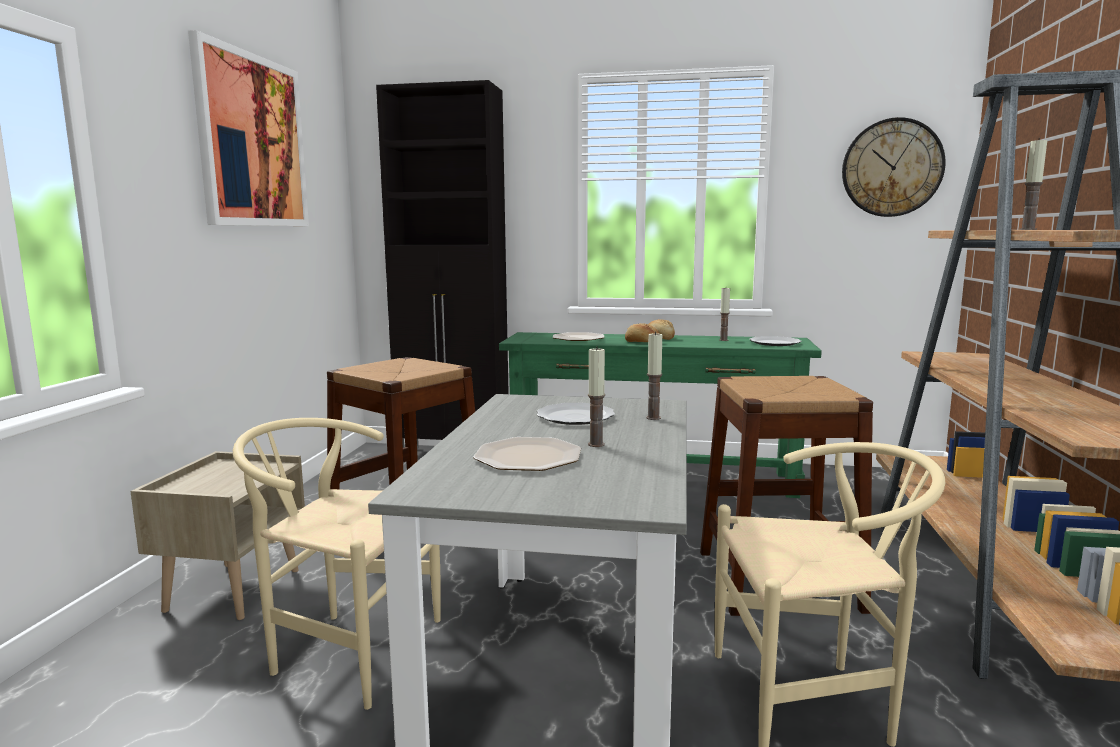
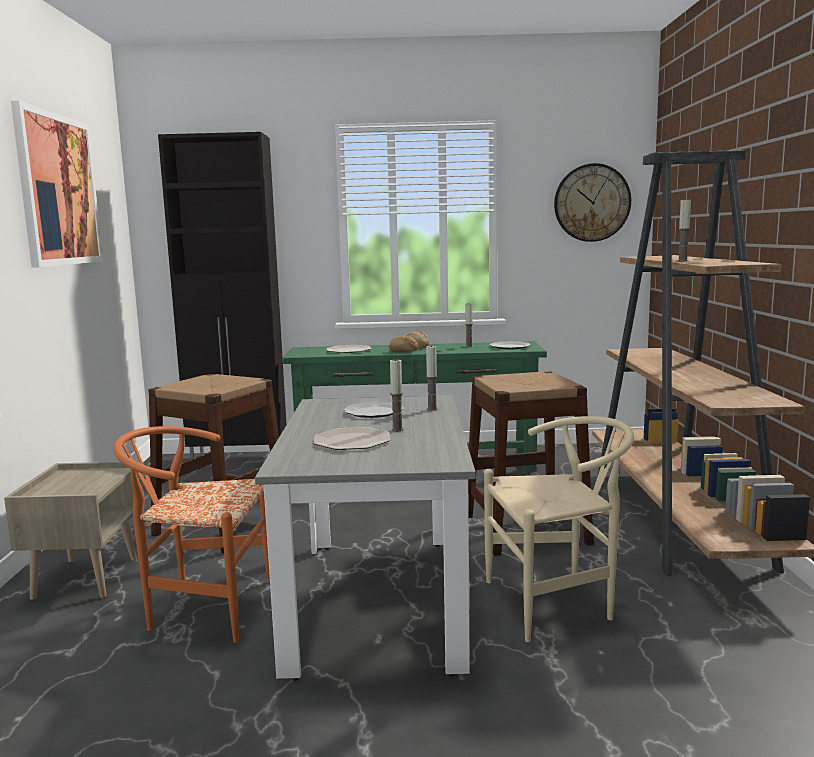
camera: 10 degrees left, 0 degrees up
(345, 649) = (202, 608): beige chair -> orange chair

